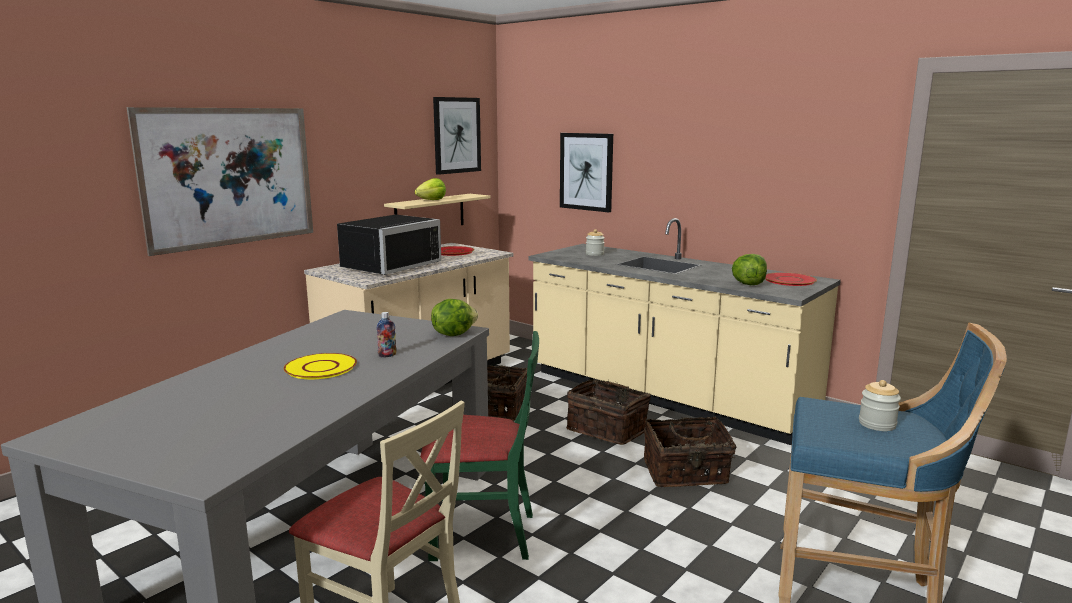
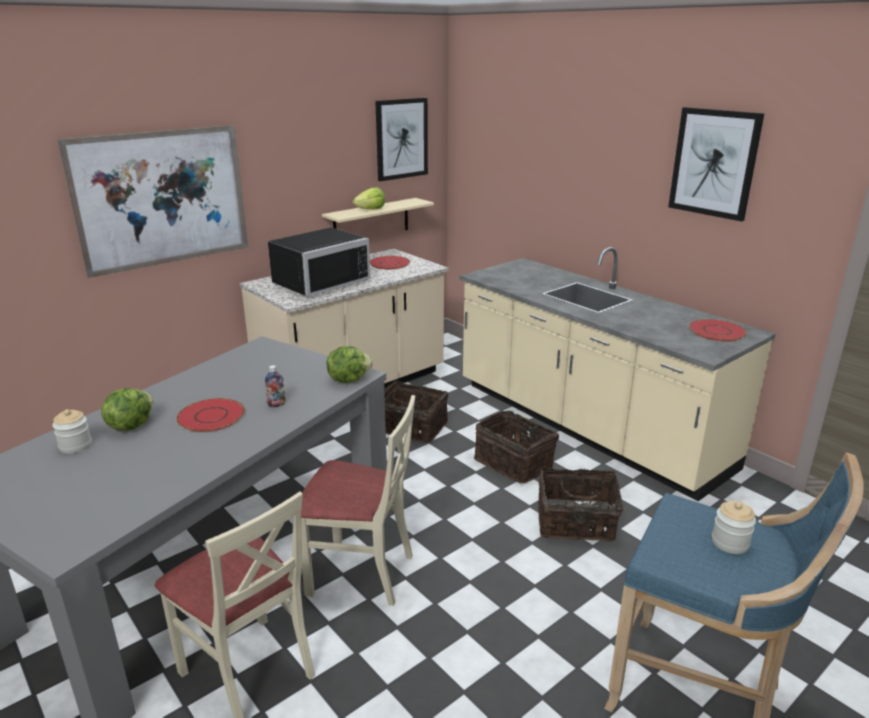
camera: 10 degrees right, 10 degrees up
(320, 368) = (210, 416): yellow plate -> red plate
(483, 534) = (361, 572): green chair -> beige chair
(586, 171) = (530, 184): picture -> picture (714, 163)
(594, 254) = (528, 276): jar -> jar (75, 446)
(748, 284) = (668, 335): lettuce -> lettuce (130, 425)

